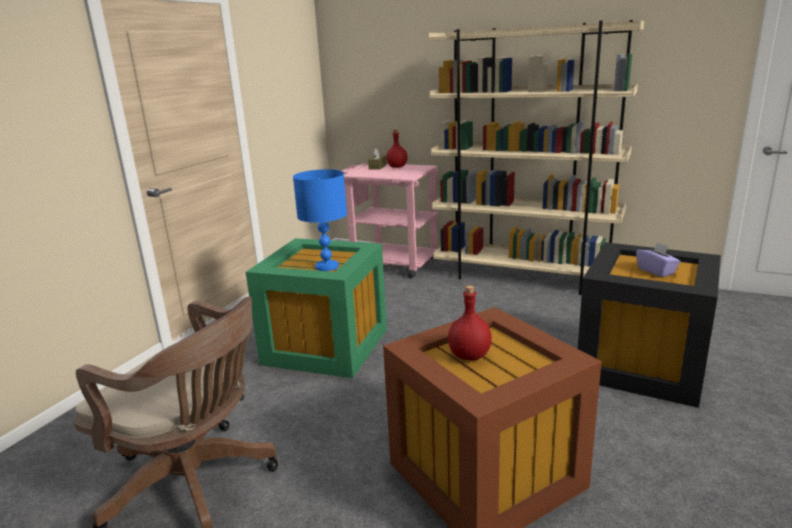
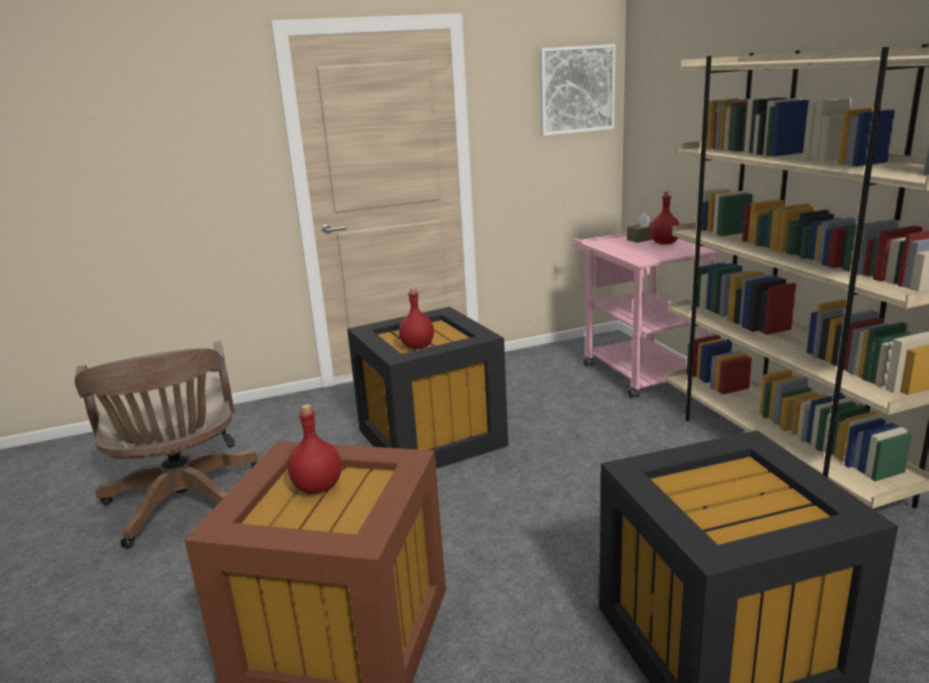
camera: 45 degrees right, 0 degrees up
(297, 60) = (576, 90): none -> picture
(325, 345) = (432, 436): green storage box -> black storage box
(327, 266) = (418, 346): blue table lamp -> red bottle
(656, 271) = (739, 501): purple tissue box -> none

